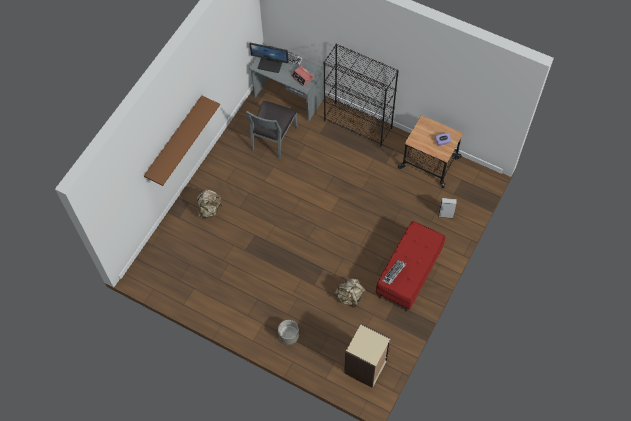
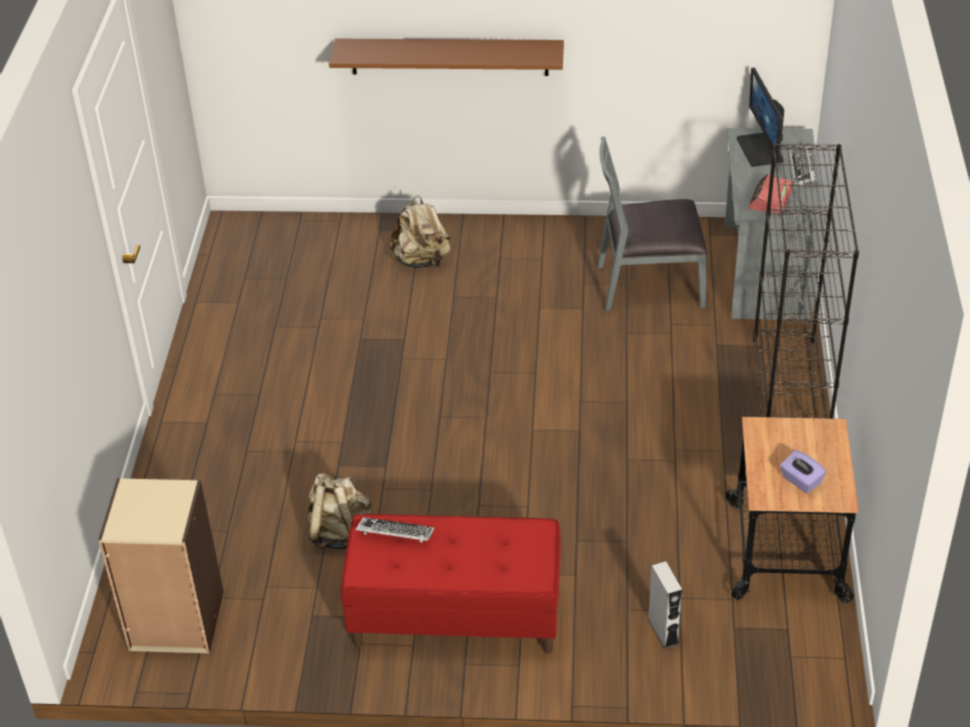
camera: 65 degrees right, 20 degrees down
(288, 336) = (195, 470): grey planter -> none

